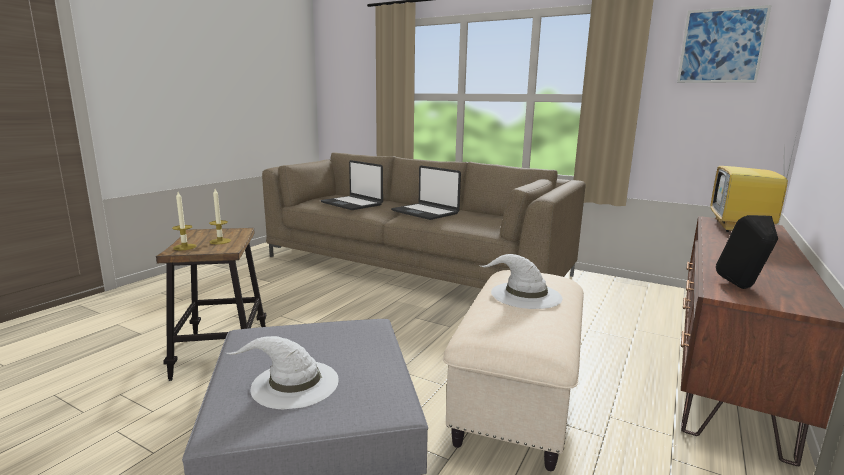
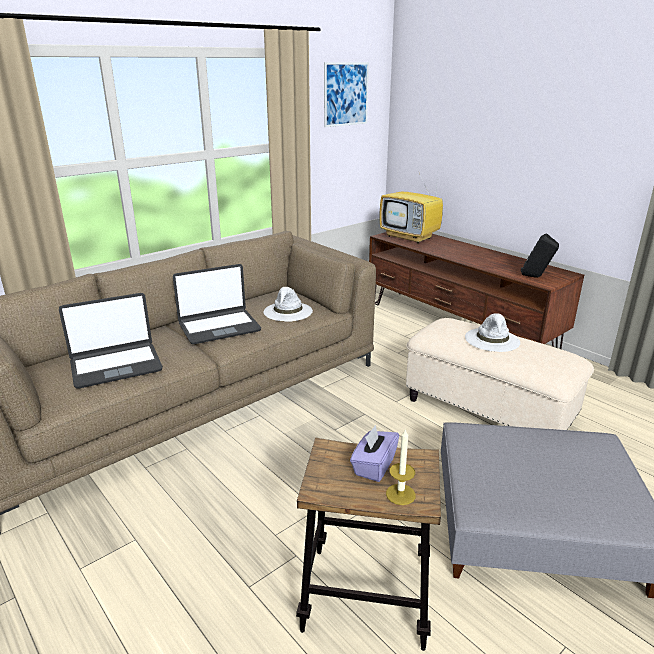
camera: 70 degrees left, 10 degrees up
(220, 241) = (374, 466): candle -> purple tissue box
(293, 384) = (575, 484): white hat -> white hat (288, 311)

